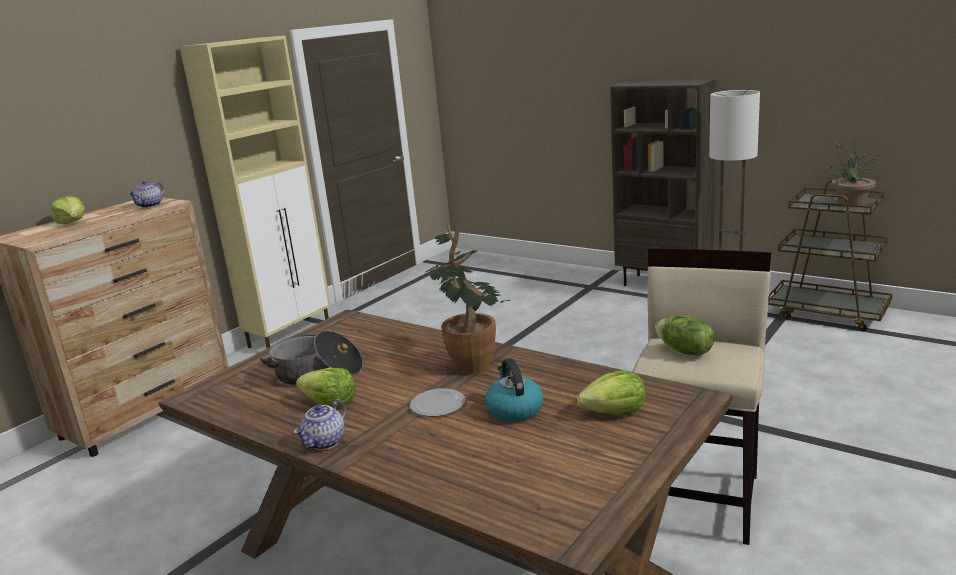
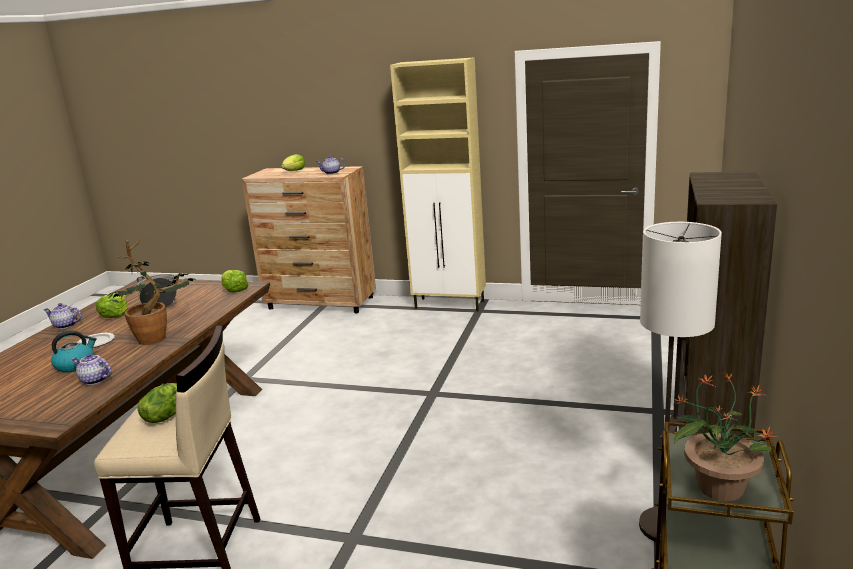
camera: 70 degrees right, 0 degrees up
(581, 389) = (94, 380): none -> teapot
(615, 412) = (53, 397): lettuce -> lettuce (234, 290)

